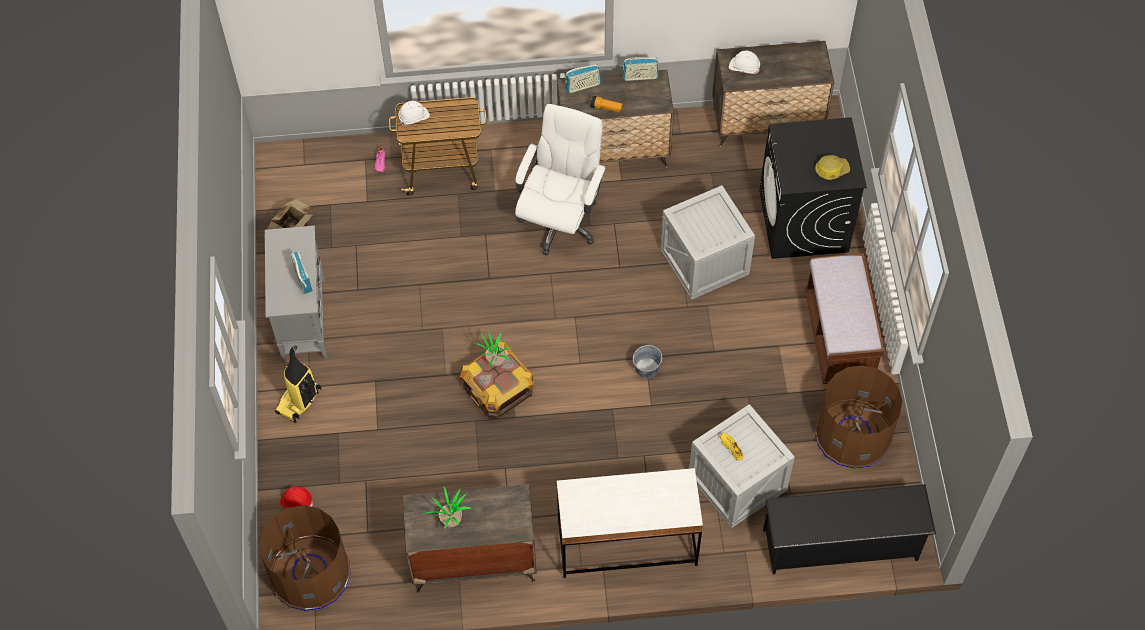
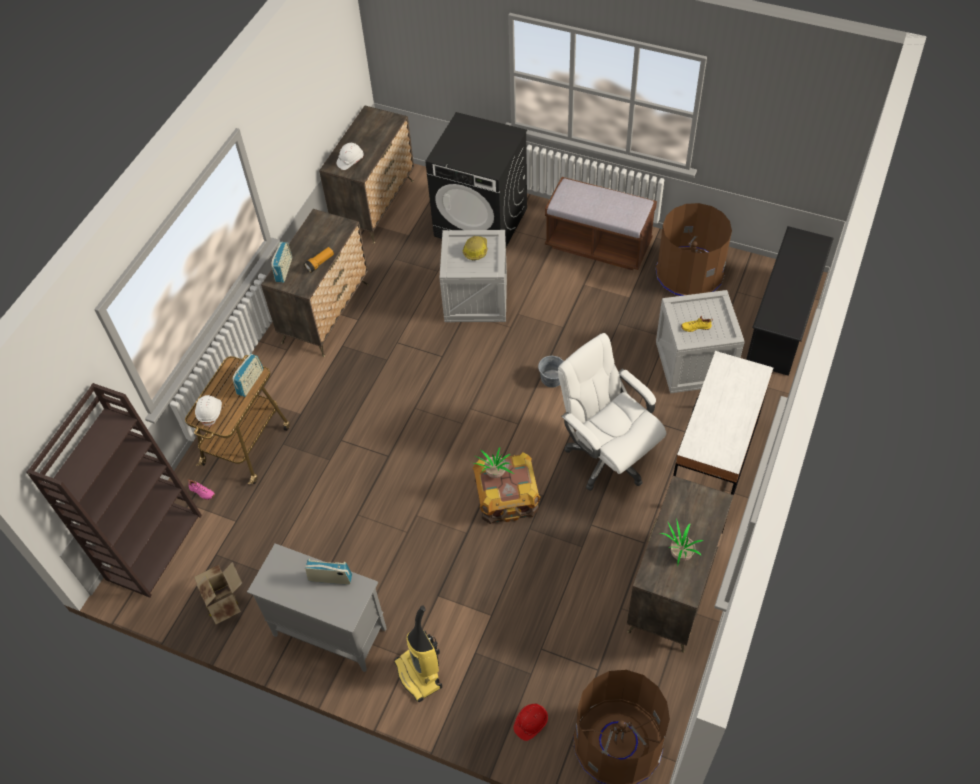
camera: 60 degrees left, 5 degrees down
(316, 158) = (154, 545): none -> brown bookcase
(560, 220) = (366, 379): white office chair -> white office chair (607, 456)
(640, 76) = (306, 228): radio -> radio (250, 382)
(831, 170) = (496, 142): hard hat -> hard hat (475, 250)

